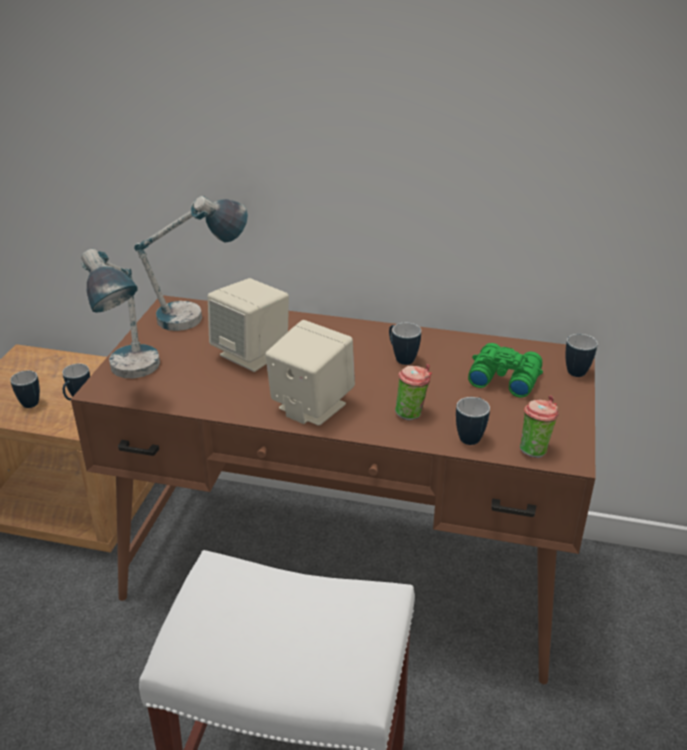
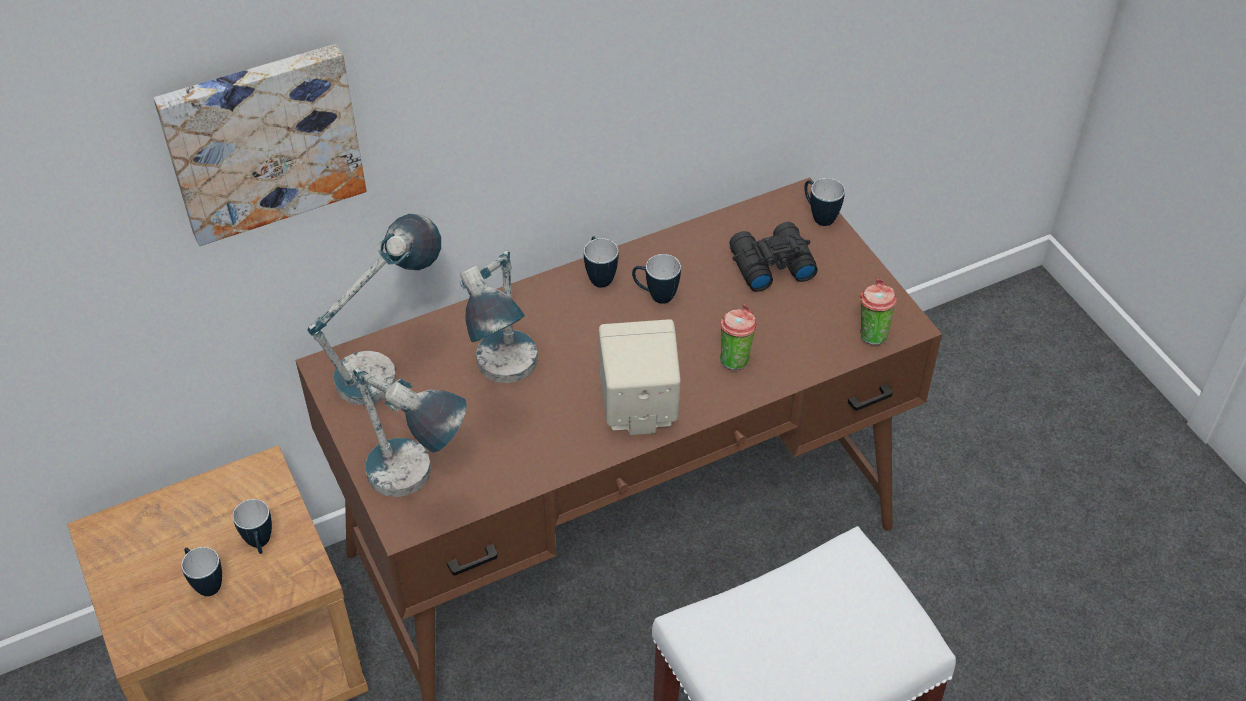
camera: 40 degrees left, 15 degrees up
(153, 100) = (262, 140): none -> picture
(252, 354) = (505, 381): beige speaker -> table lamp
(471, 436) = (809, 351): mug -> mug (599, 276)
(503, 377) = (769, 264): green binoculars -> black binoculars

